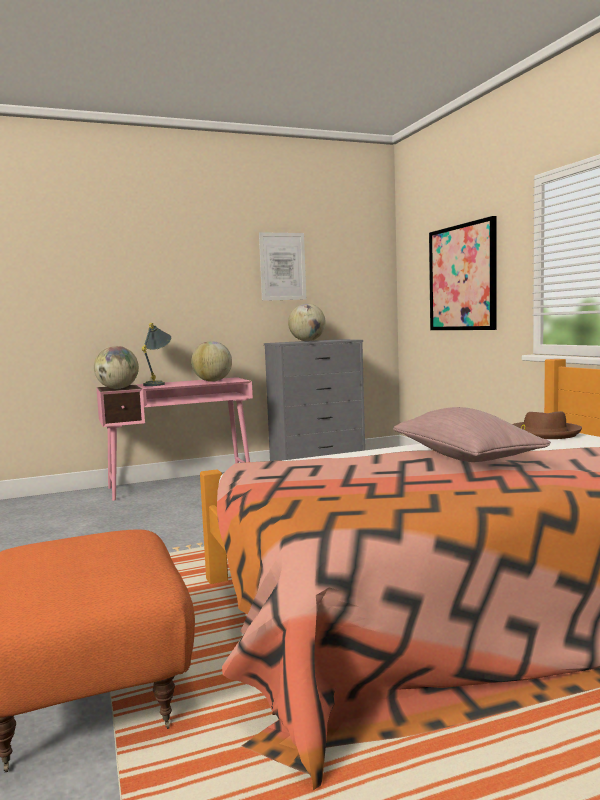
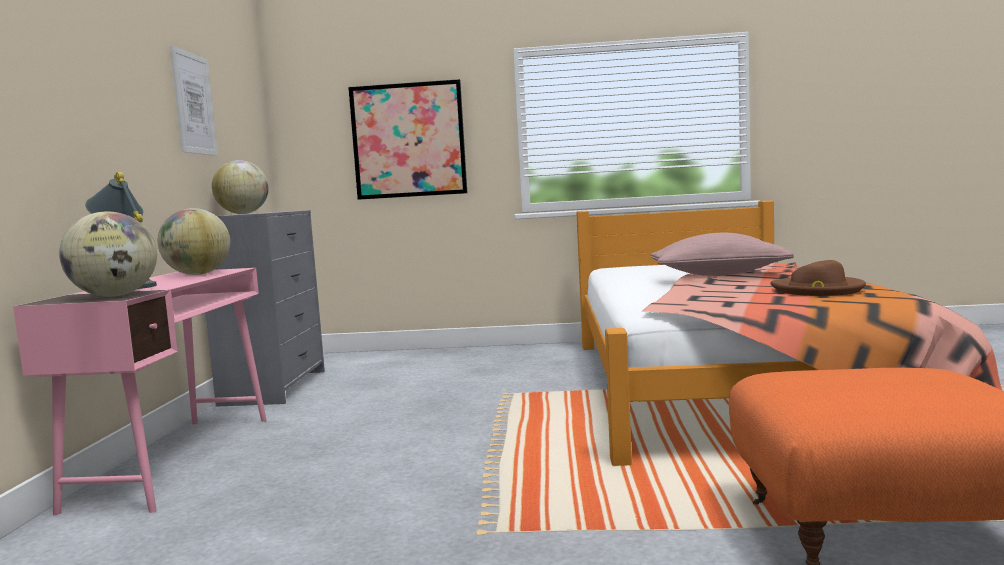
camera: 65 degrees left, 0 degrees up
(543, 433) = (626, 268): brown hat -> brown hat (818, 290)

